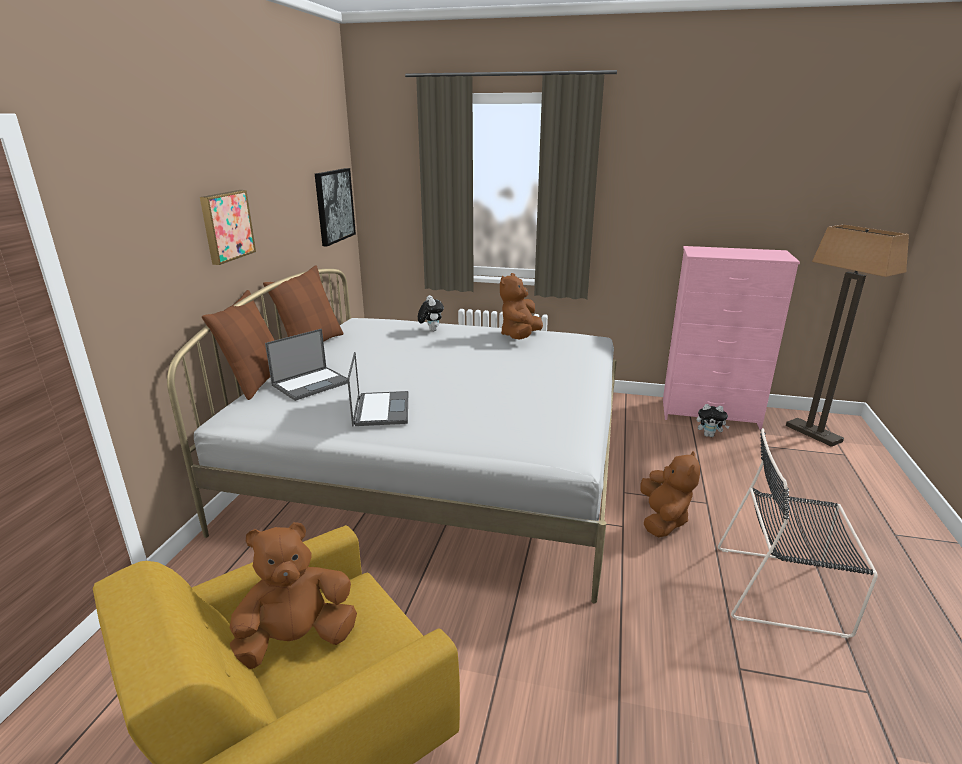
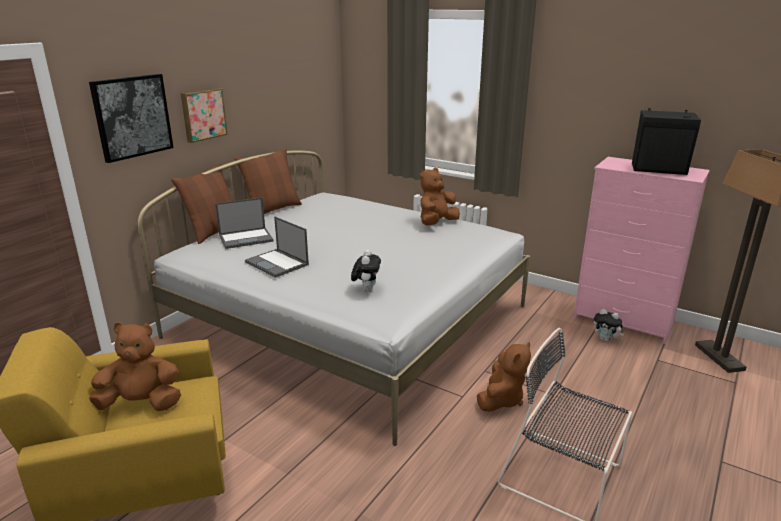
camera: 20 degrees right, 0 degrees up
(334, 206) = (317, 100): picture -> picture (132, 117)
(381, 409) = (277, 263): laptop -> laptop turned 120 degrees clockwise
(431, 330) = (369, 209): plush toy -> plush toy (366, 289)
(747, 253) = (660, 170): none -> black speaker

